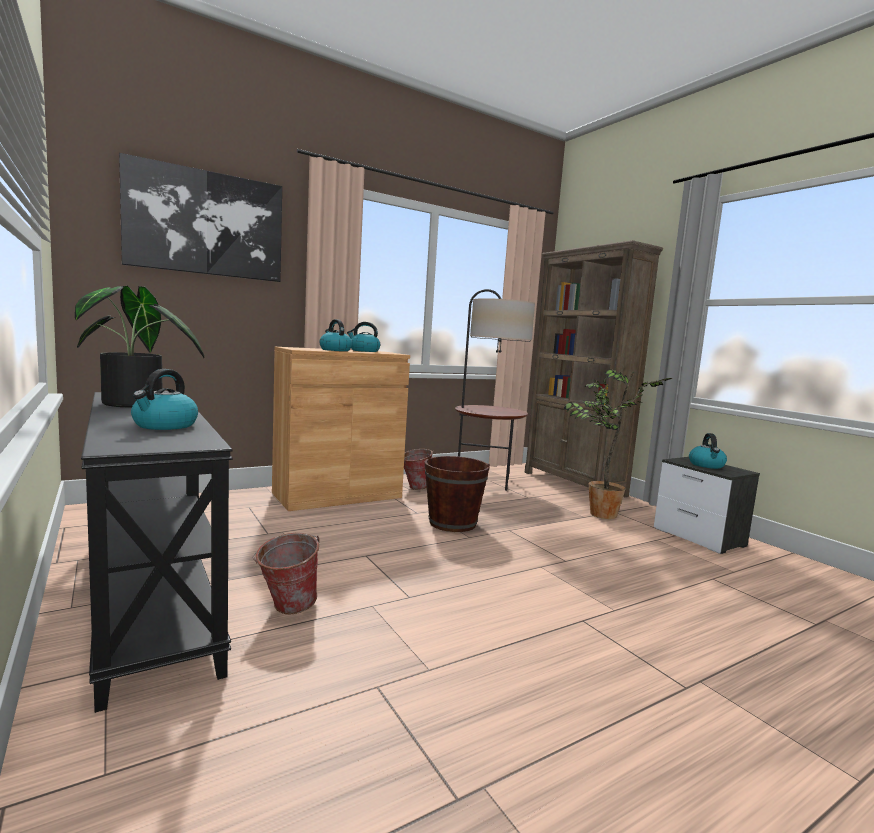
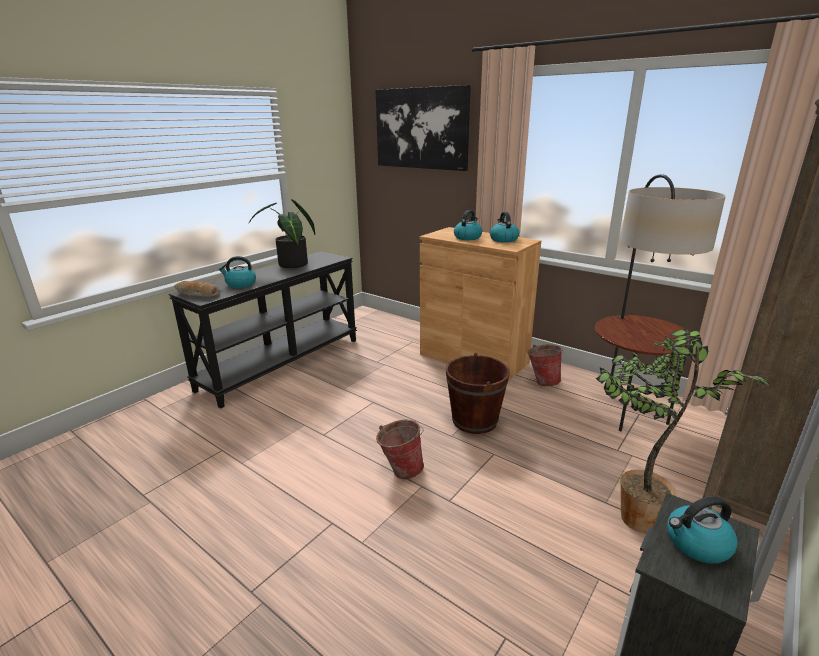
camera: 70 degrees right, 15 degrees up
(156, 444) = (197, 294): none -> bread
(286, 608) = (287, 400): bucket -> bucket (400, 469)

